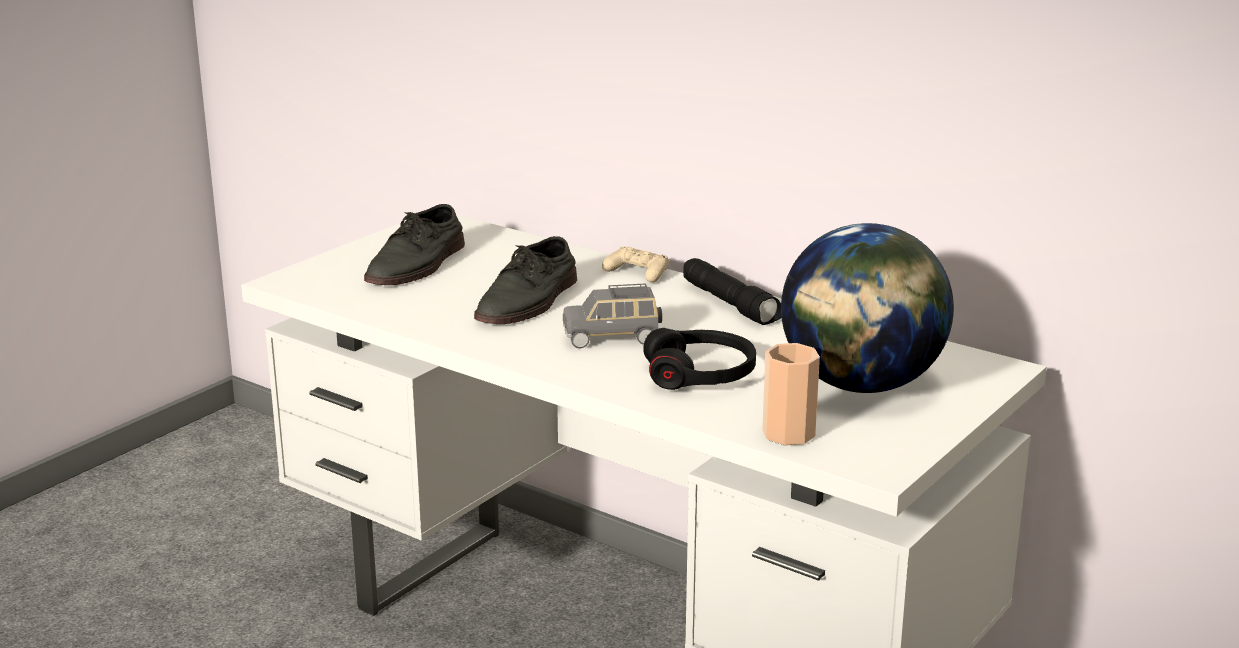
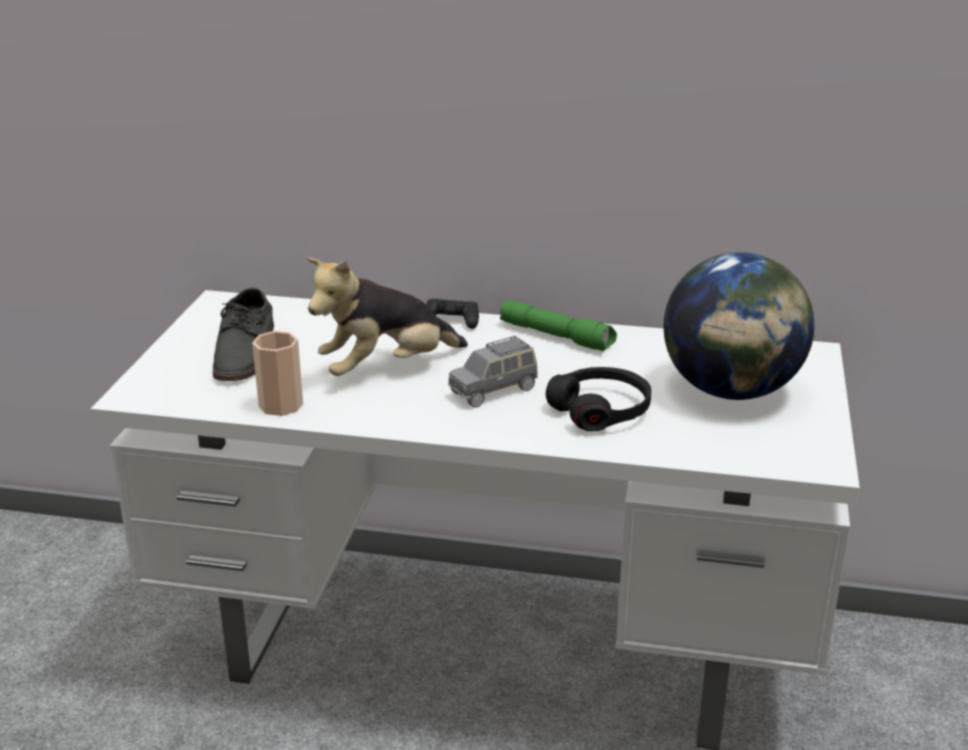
camera: 25 degrees left, 5 degrees up
(529, 301) = (386, 369): grey shoe -> plush toy
(638, 272) = (450, 321): beige game controller -> black game controller
(731, 304) = (557, 336): black flashlight -> green flashlight
(788, 433) = (724, 450): cup -> cup (281, 405)

